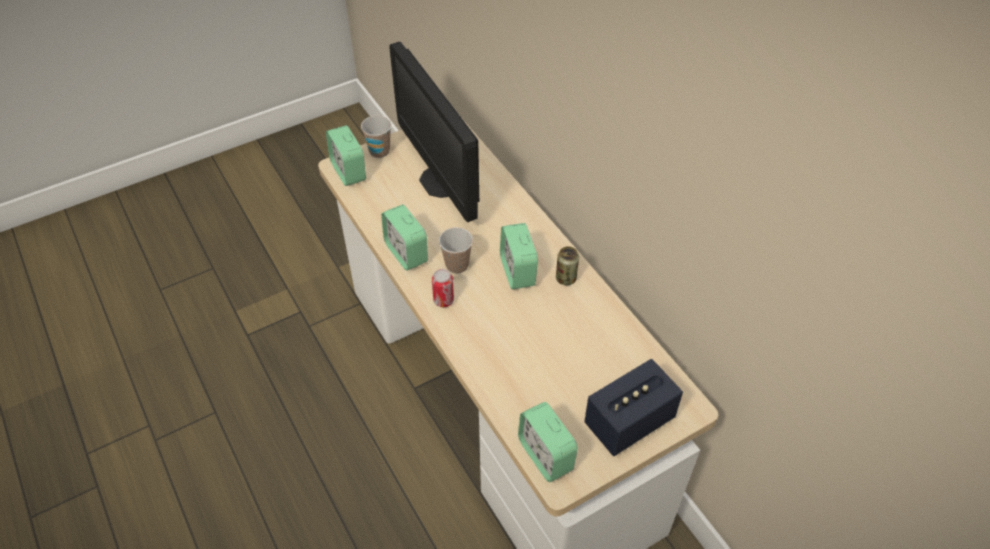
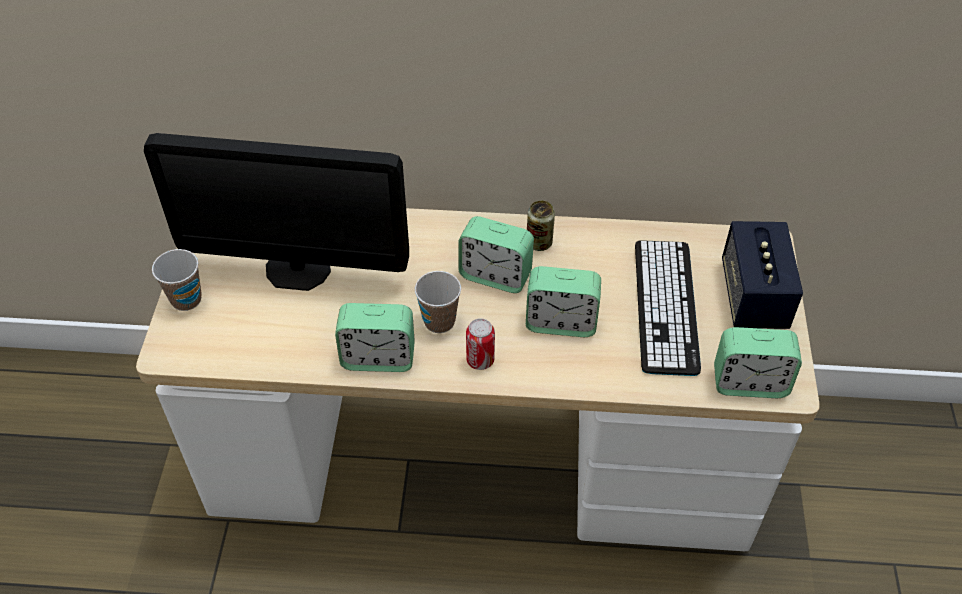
camera: 55 degrees left, 0 degrees up
(349, 171) = (188, 346): alarm clock -> alarm clock (561, 322)
(572, 374) = (665, 306): none -> keyboard

